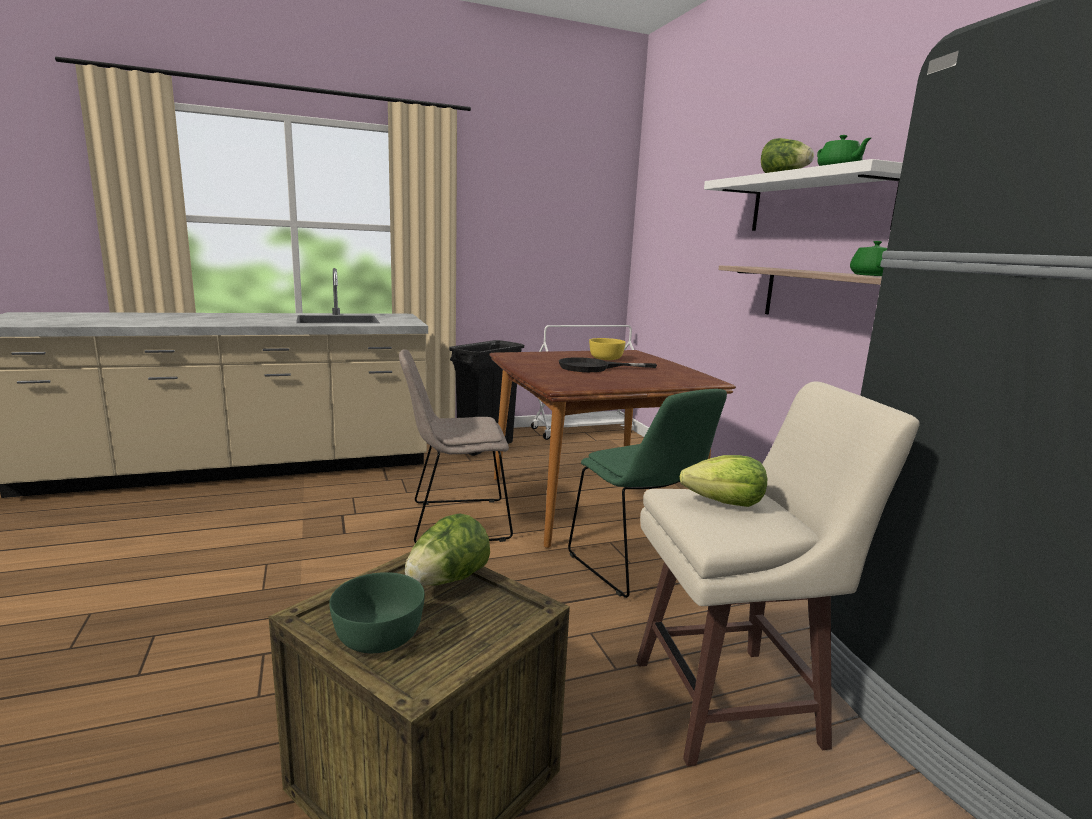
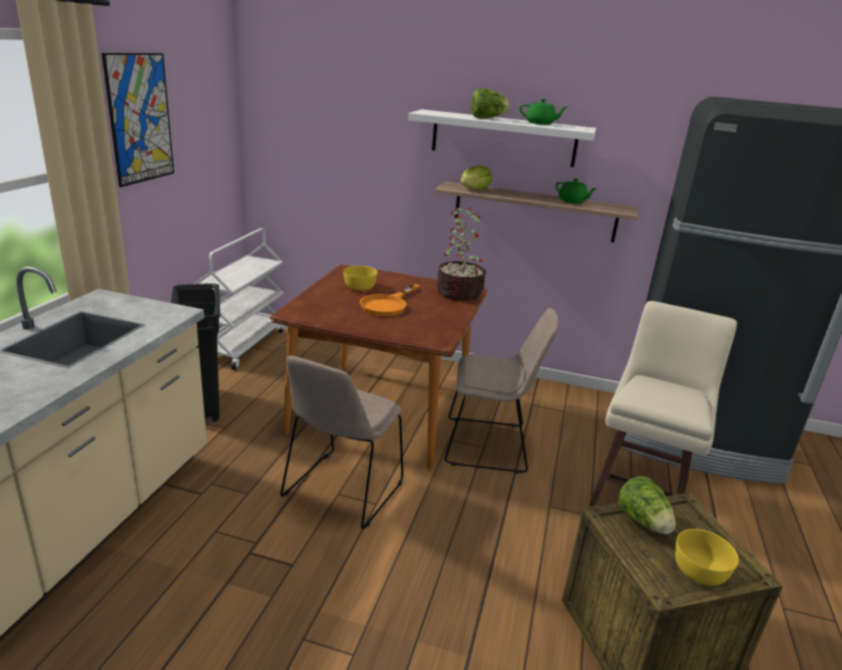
camera: 55 degrees left, 10 degrees up
(380, 635) = (699, 569): green bowl -> yellow bowl
(504, 203) = (140, 118): none -> picture
(593, 367) = (388, 304): black frying pan -> orange frying pan
(640, 565) = (490, 445): green chair -> beige chair
(690, 379) = (458, 292): none -> potted plant
(724, 503) = (656, 392): lettuce -> lettuce (474, 189)

